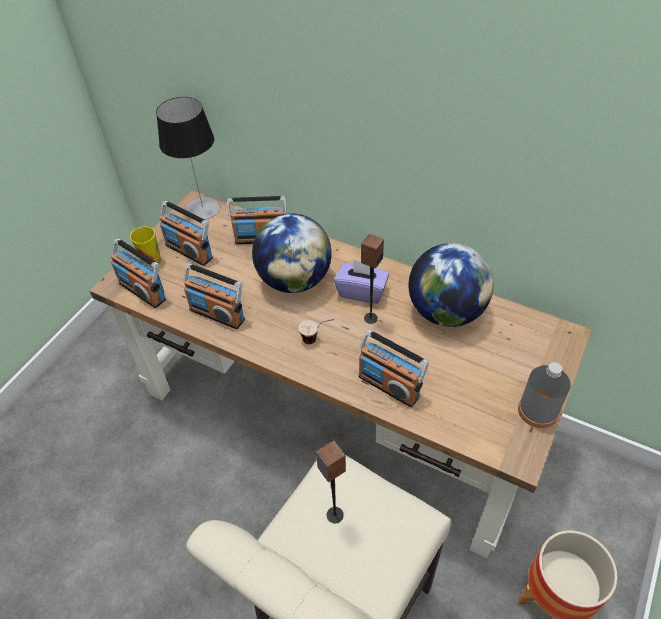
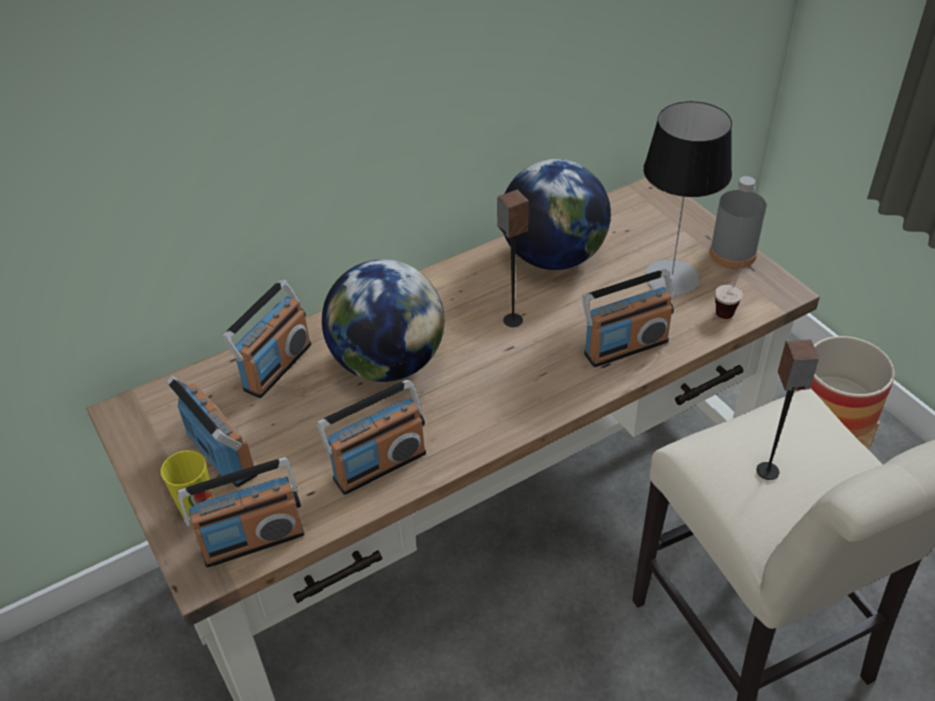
camera: 60 degrees left, 5 degrees down
(189, 251) = (222, 455): radio -> radio turned 105 degrees counterclockwise
(203, 209) = (146, 408): table lamp -> table lamp (671, 277)
(317, 339) = (508, 380): cup -> cup (729, 306)
(361, 291) = (463, 310): purple tissue box -> none

